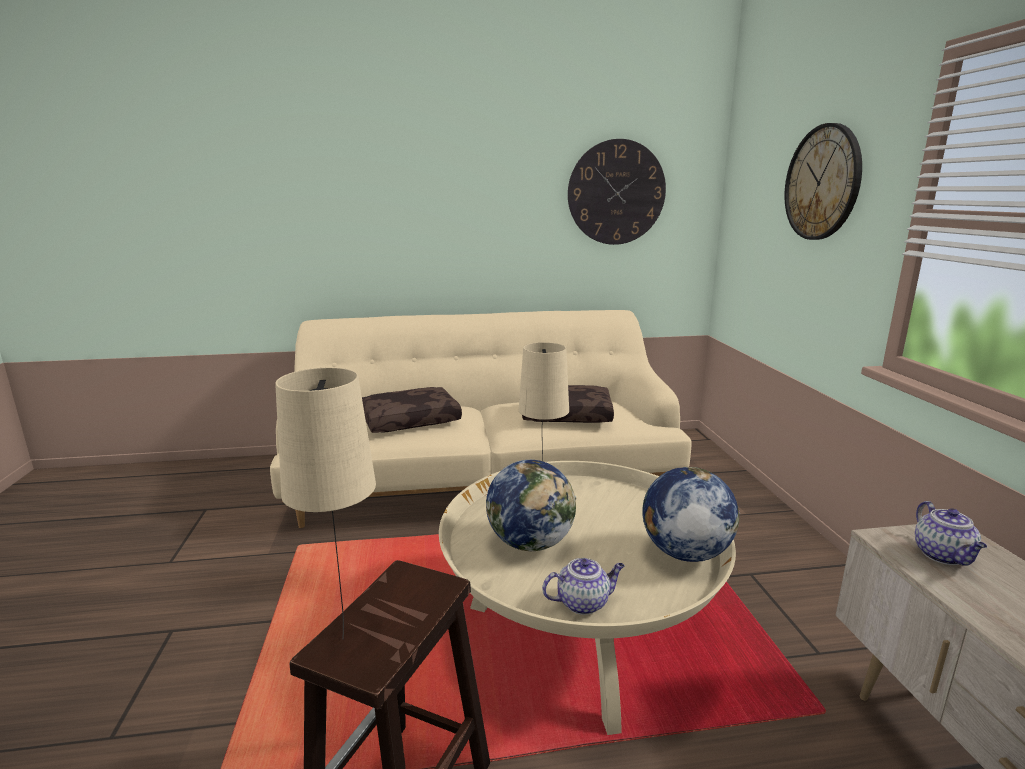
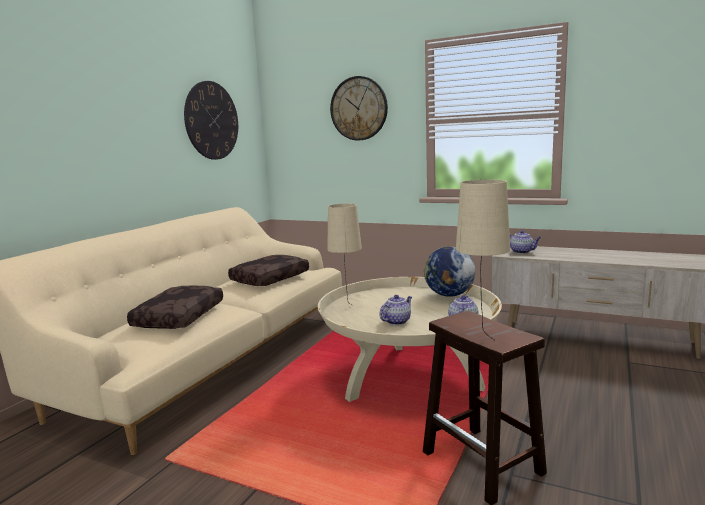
camera: 55 degrees left, 5 degrees down
(531, 543) = (397, 321): globe -> teapot

